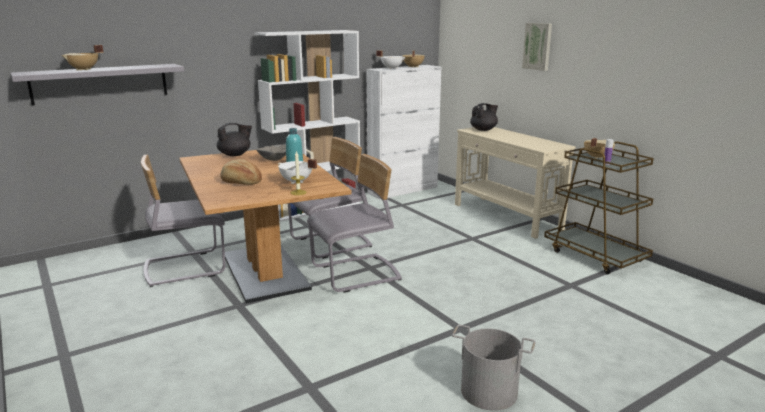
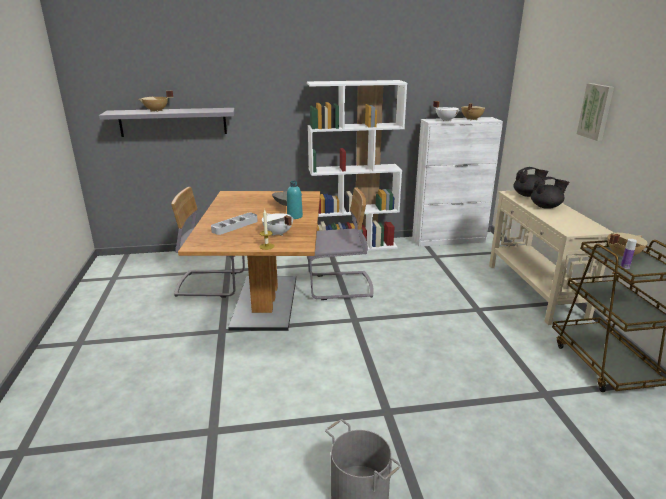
camera: 25 degrees right, 5 degrees up
(235, 155) = (263, 194): black teapot -> black teapot (546, 207)
(241, 182) = (235, 226): bread -> grey tray
(356, 274) = (337, 324): grey chair -> none

